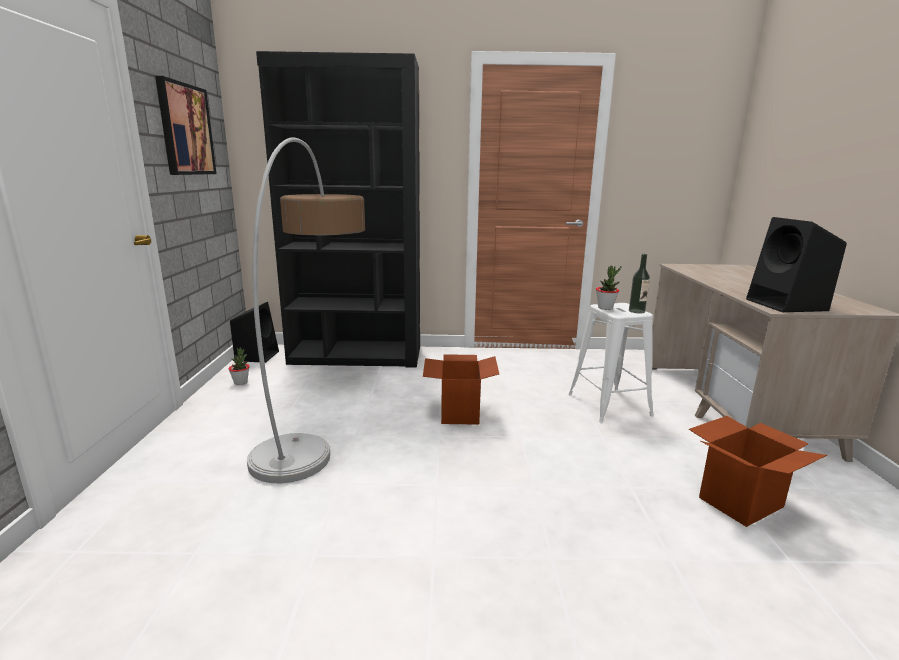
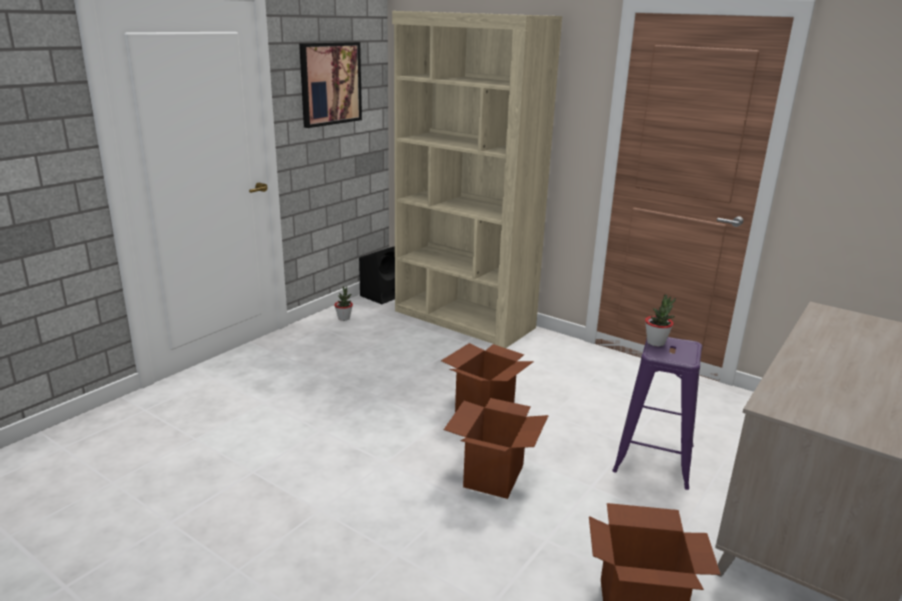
camera: 35 degrees right, 5 degrees up
(318, 410) = (373, 364): floor lamp -> none
(356, 356) = (463, 320): black bookcase -> beige bookcase
(533, 458) = (493, 475): none -> cardboard box
(609, 405) = (654, 458): white stool -> purple stool
(636, 311) = (685, 357): bottle -> none
(788, 305) = (802, 406): black speaker -> none

